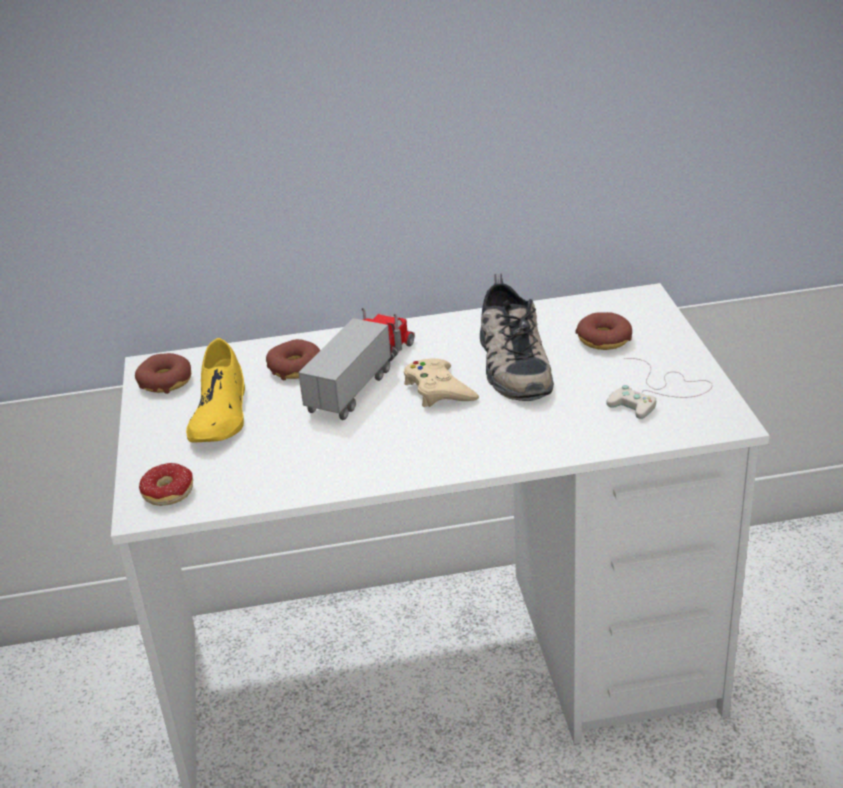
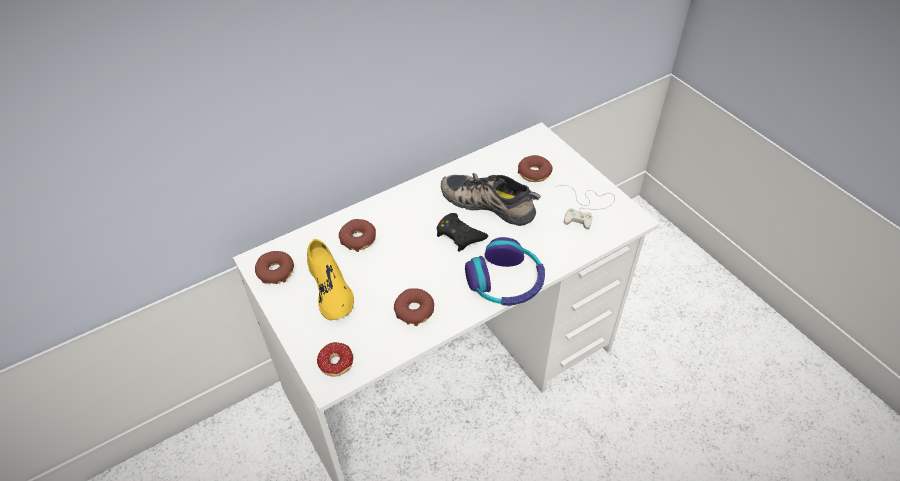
camera: 25 degrees left, 15 degrees up
(313, 460) = (414, 310): none -> donut
(364, 377) = (407, 236): toy truck -> none
(438, 390) = (459, 235): beige game controller -> black game controller
(467, 456) = (505, 282): none -> headphones
(510, 362) = (490, 203): shoe -> shoe turned 150 degrees clockwise

